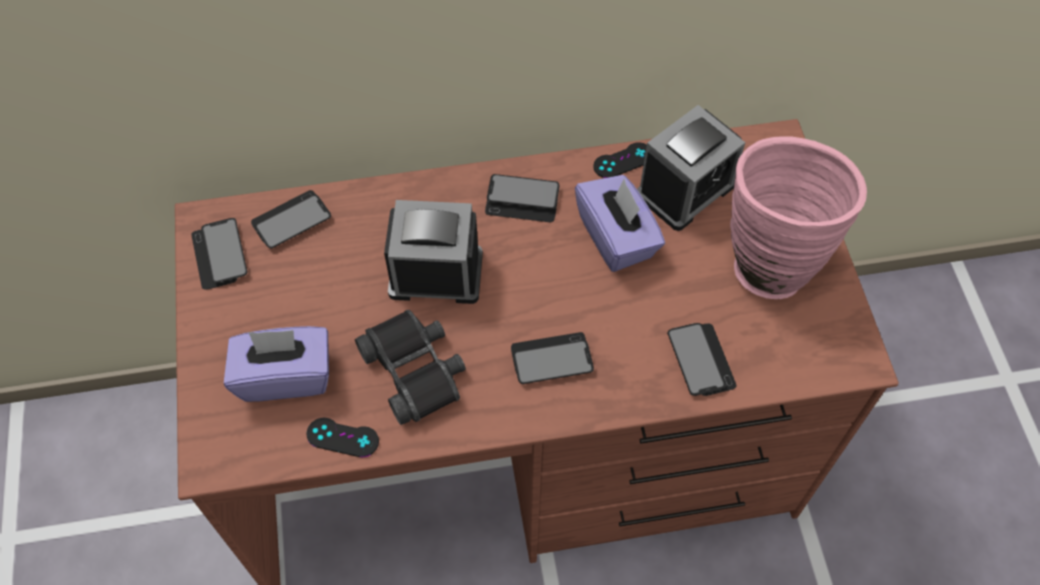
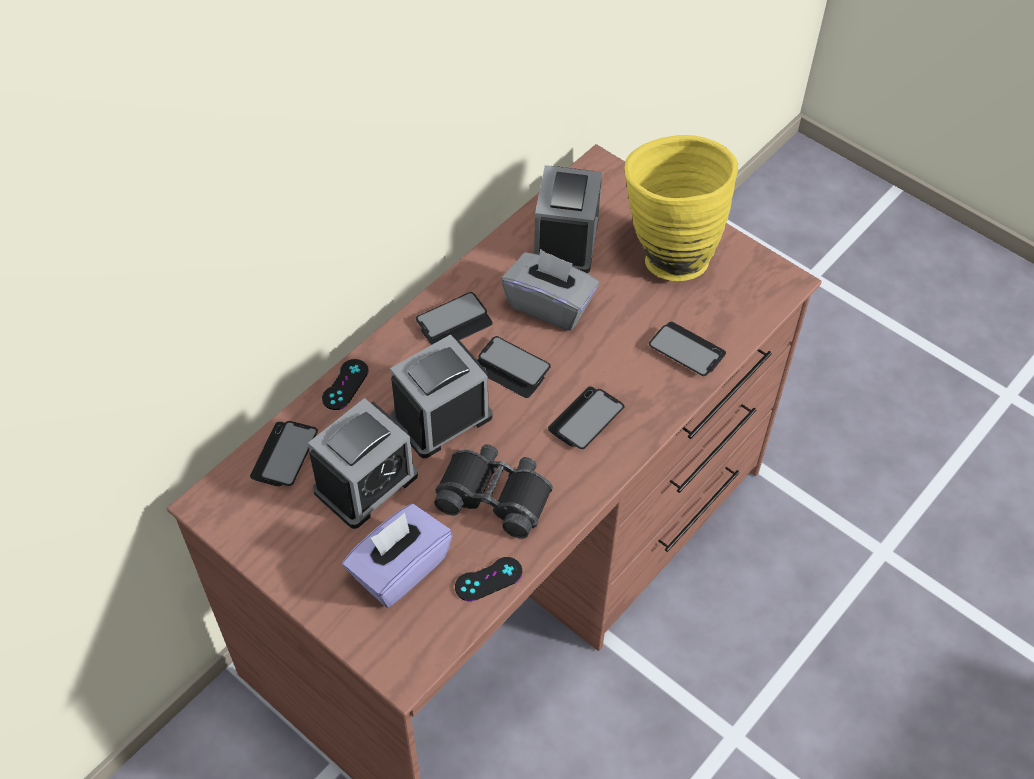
camera: 40 degrees left, 5 degrees down
(220, 255) = (250, 520): phone -> phone (511, 368)
(327, 287) = (366, 483): none -> alarm clock
(617, 237) = (550, 305): purple tissue box -> grey tissue box
(623, 160) = (501, 248): black game controller -> black game controller (345, 384)
(769, 259) = (667, 252): pink vase -> yellow vase

